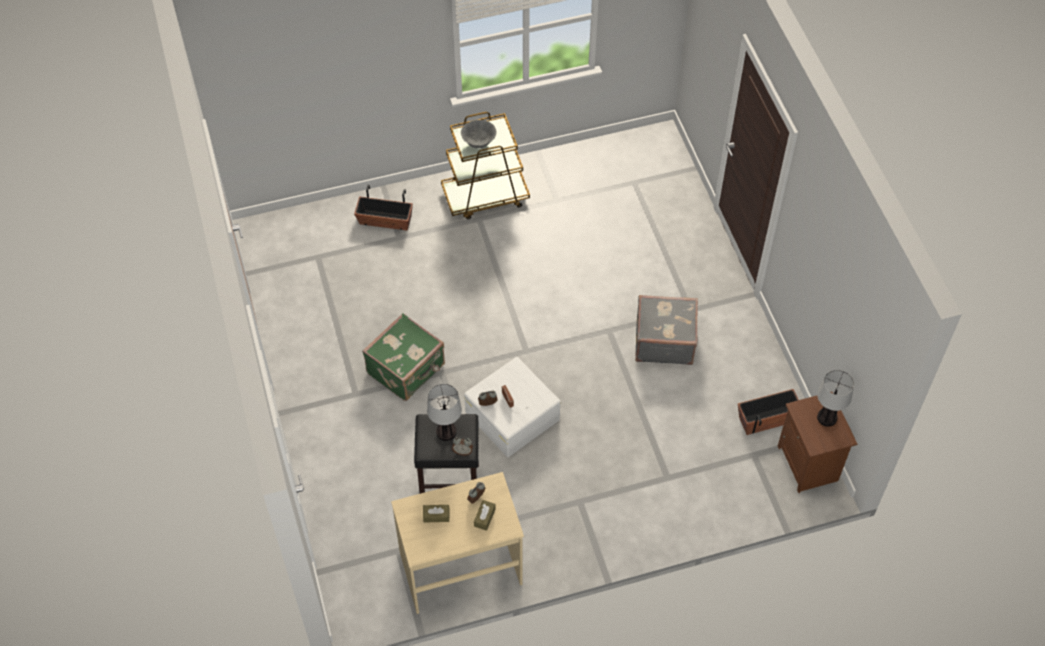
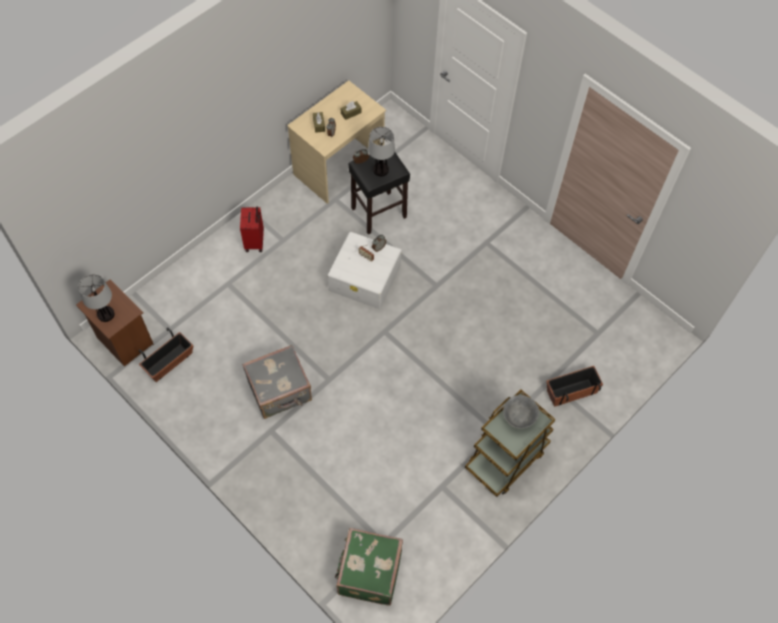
camera: 150 degrees right, 5 degrees up
(407, 369) = (463, 276): green suitcase -> green suitcase (368, 572)
(613, 514) = (255, 242): none -> red suitcase

